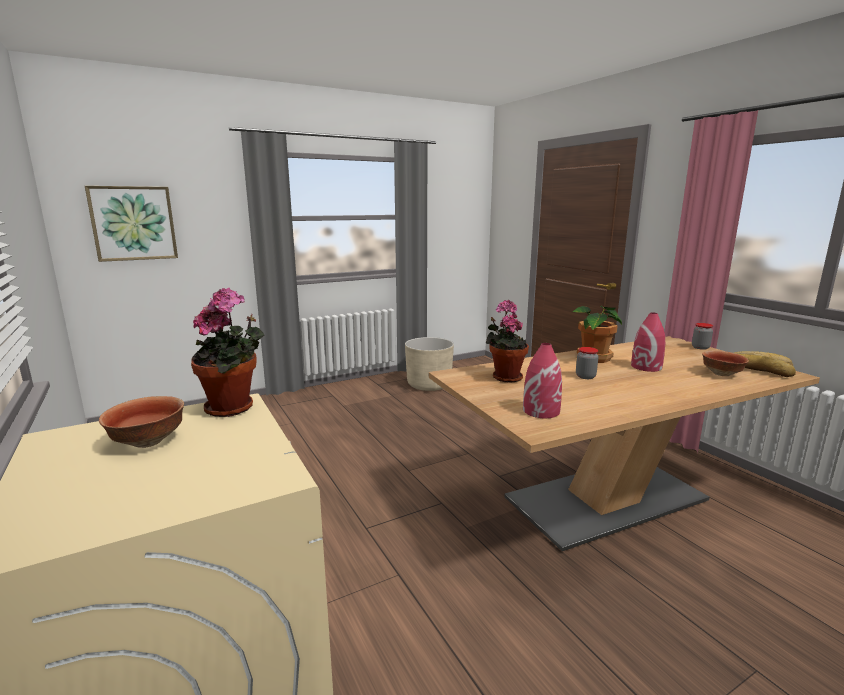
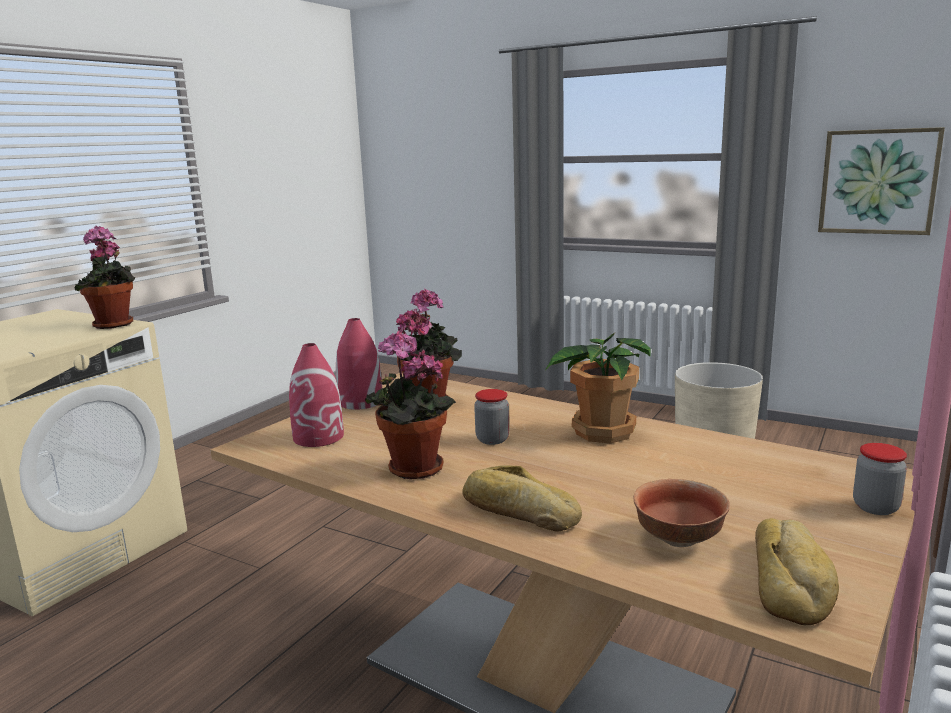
camera: 60 degrees right, 0 degrees up
(133, 223) = (419, 165): picture -> picture (878, 181)
(148, 442) = (45, 327): bowl -> none
(618, 399) = (411, 470): none -> potted plant
(646, 367) = (615, 472): red vase -> red vase (360, 402)
(685, 390) = (518, 512): none -> bread

